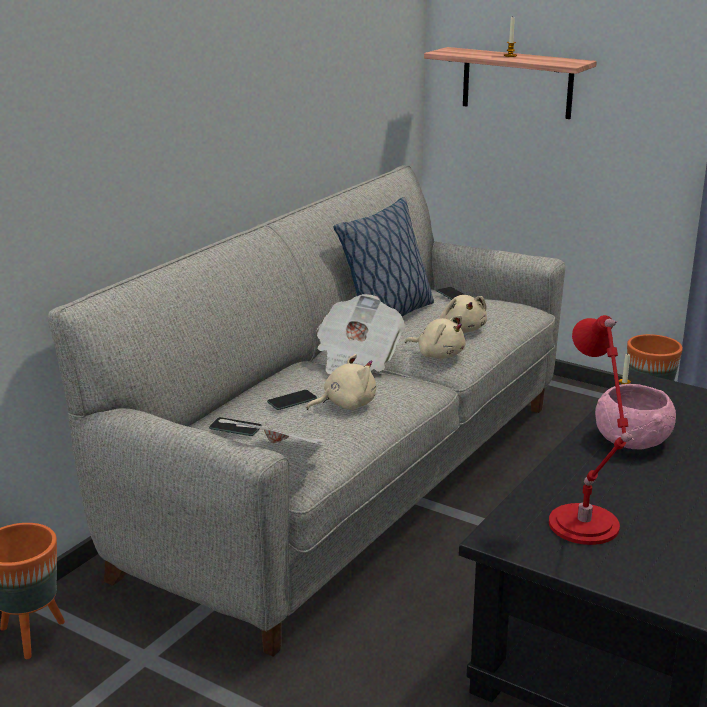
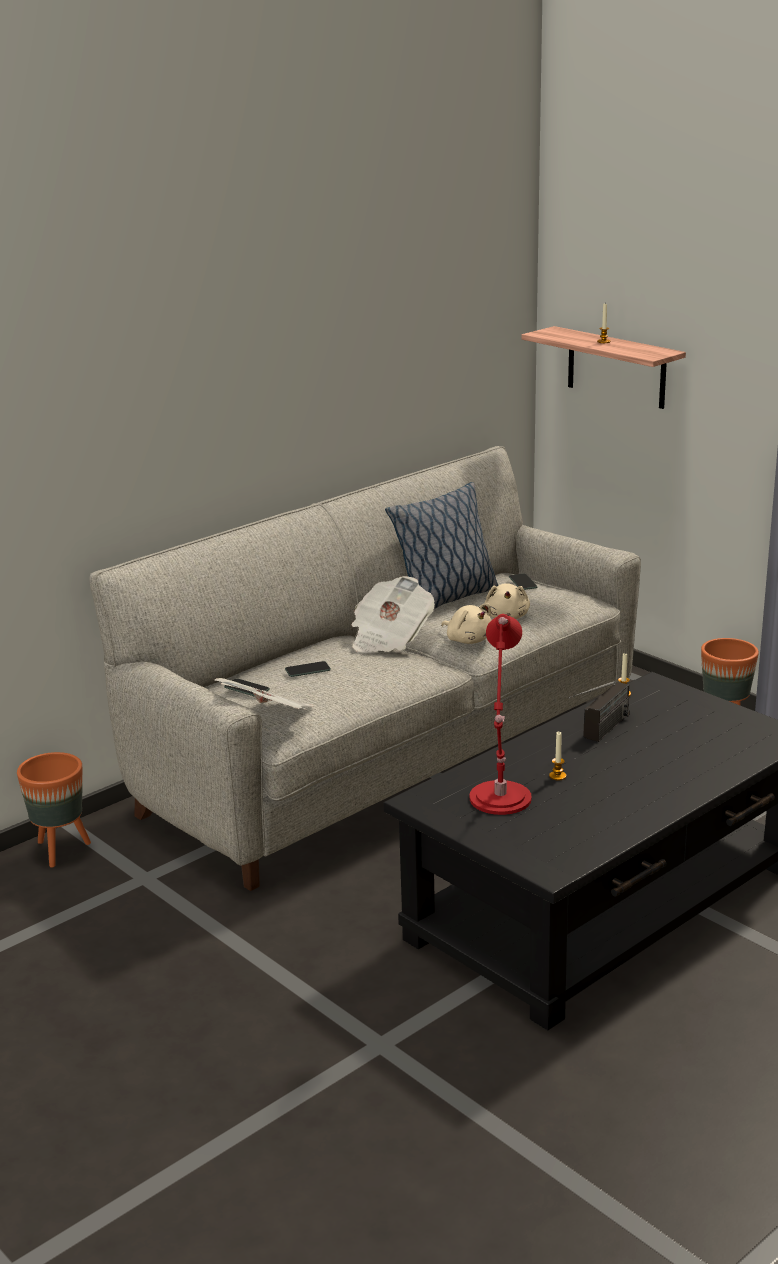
camera: 15 degrees right, 0 degrees up
(346, 405) = (352, 678): beige plush toy -> none
(624, 491) = (557, 776): none -> candle
(632, 440) = (599, 734): pink bowl -> radio

